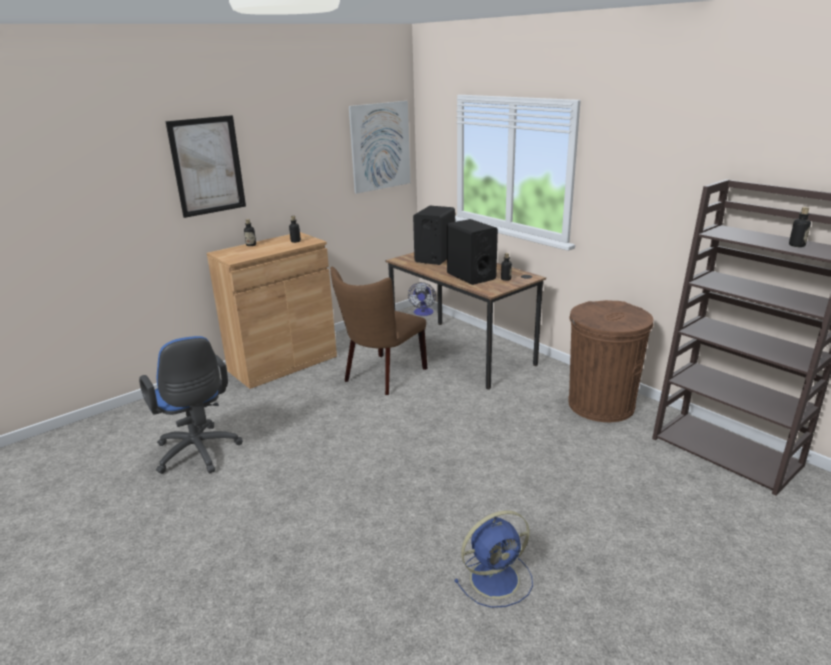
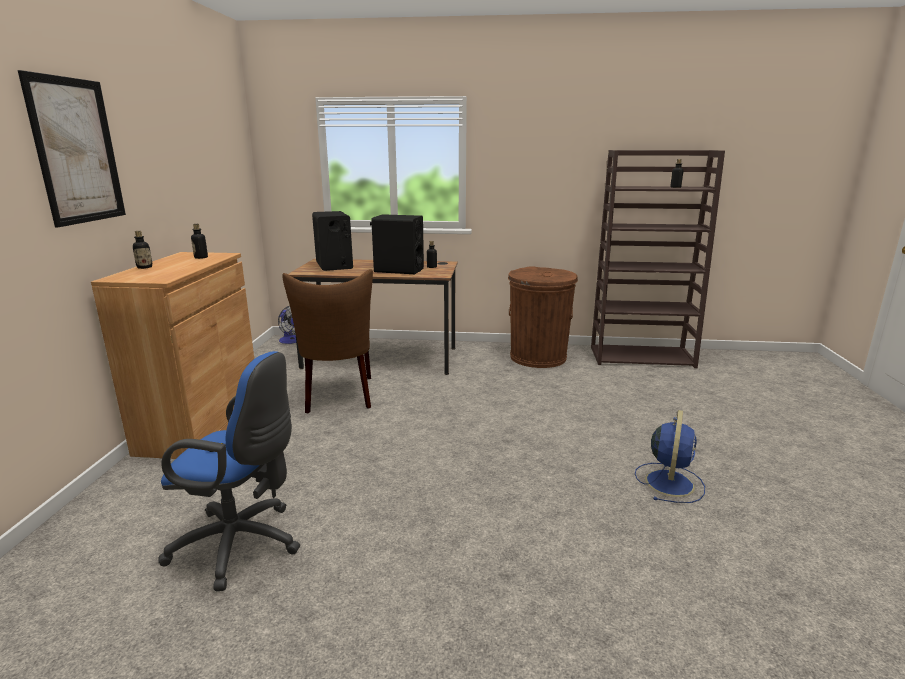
camera: 45 degrees left, 5 degrees down
(380, 146) = (230, 153): picture -> none

